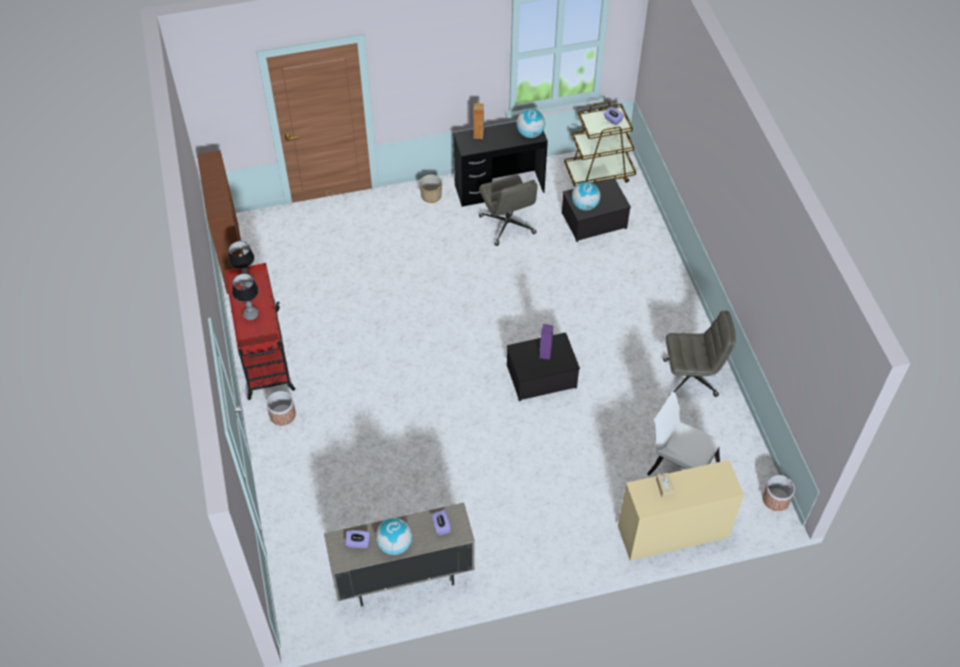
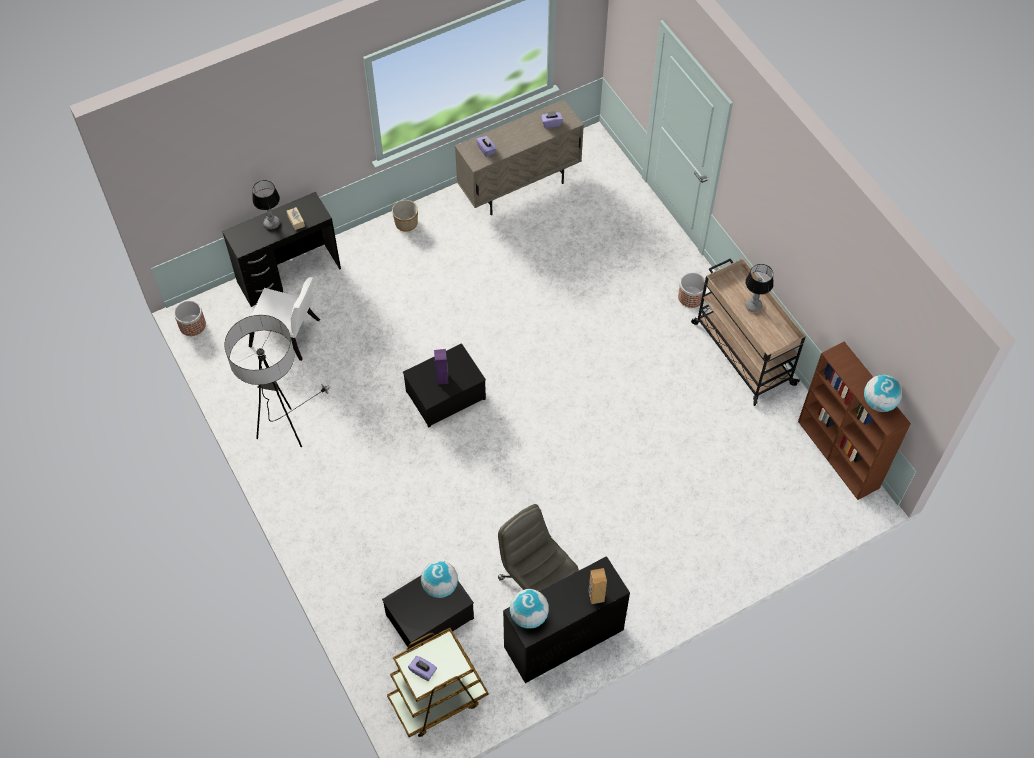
camera: 165 degrees right, 5 degrees up
(246, 282) = (778, 339): table lamp -> table lamp (272, 223)
(264, 354) = (742, 352): red cart -> beige cart
(394, 544) = (520, 128): globe -> globe (879, 402)
(431, 196) = (646, 604): planter -> planter (406, 223)
(673, 532) = (289, 274): beige desk -> black desk
(691, 377) = (285, 431): grey office chair -> floor lamp

